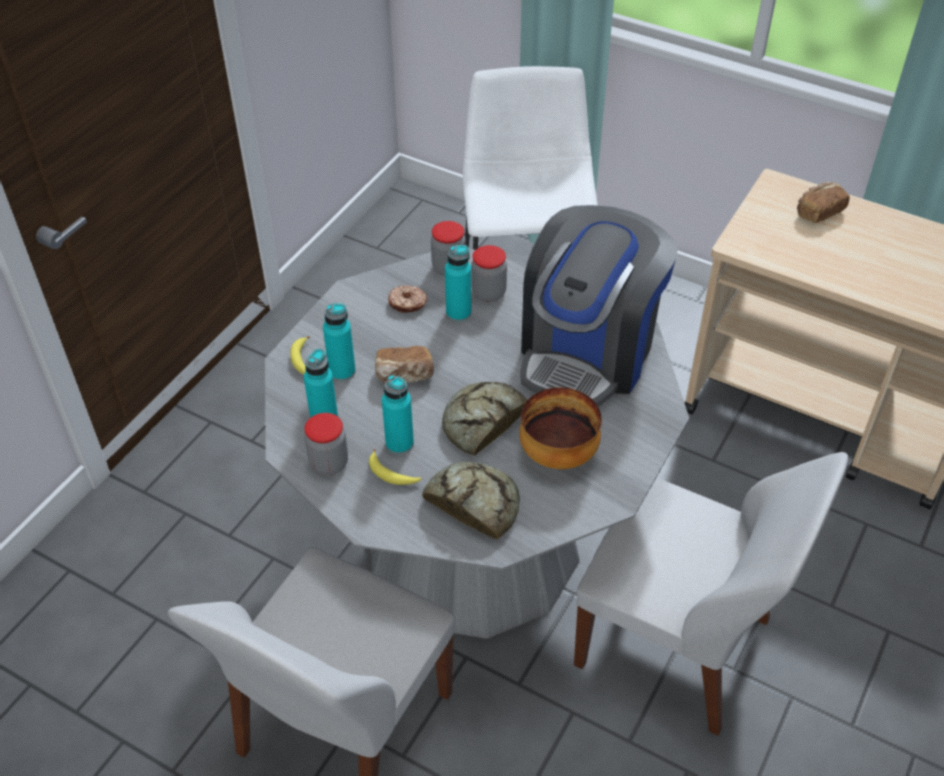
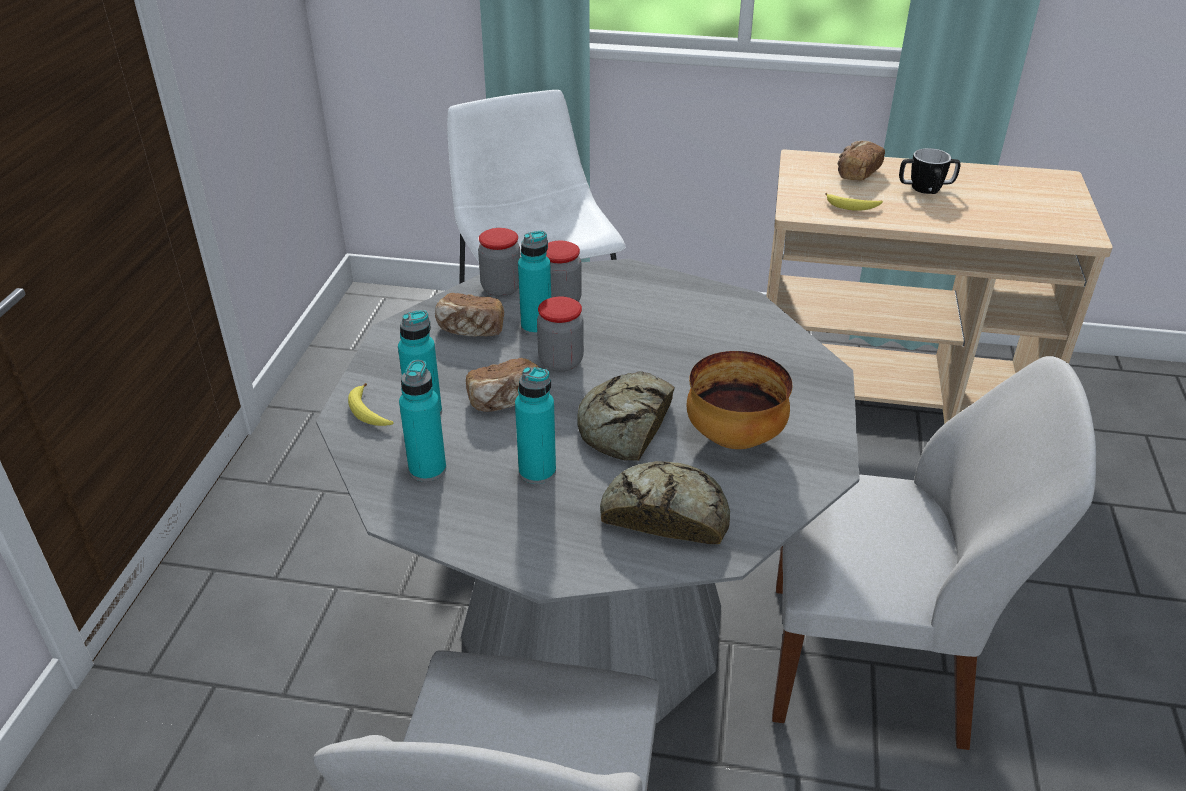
camera: 20 degrees left, 10 degrees down
(329, 463) = (456, 514): jar -> jar (561, 362)
(391, 474) = (545, 507): banana -> banana (852, 206)
(407, 304) = (471, 330): donut -> bread
(588, 352) = (705, 333): coffee machine -> none
(872, 244) = (925, 188): none -> mug

